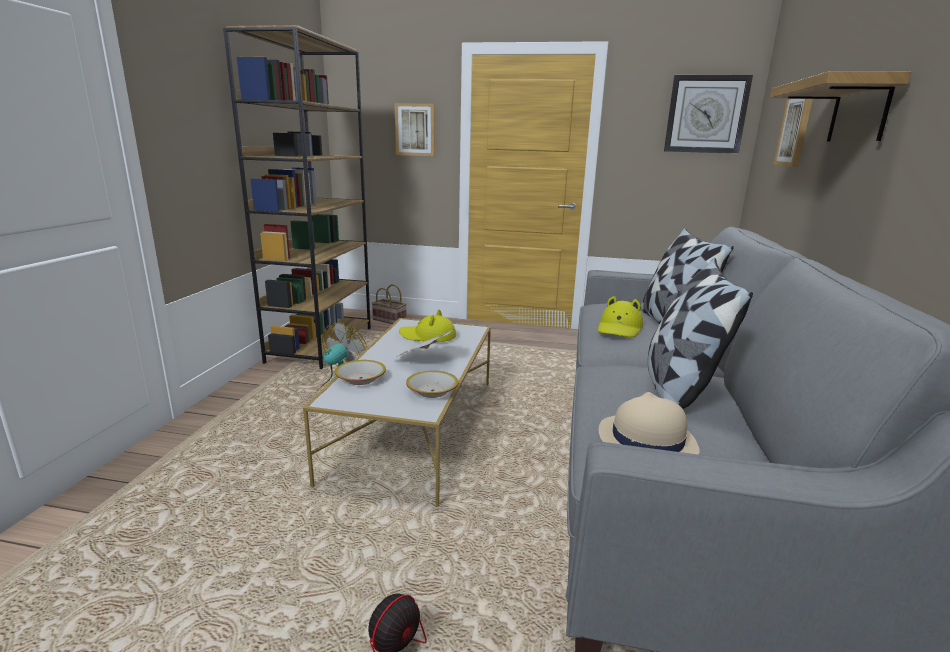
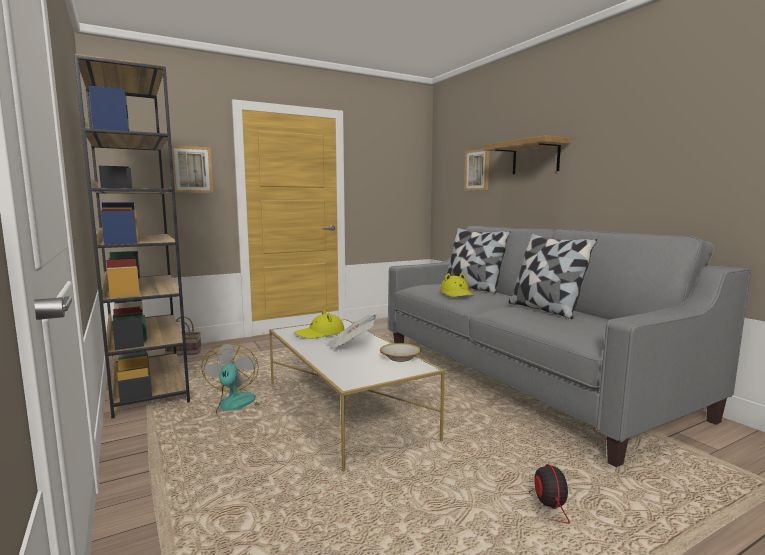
camera: 40 degrees left, 10 degrees down
(361, 379) = (338, 366): bowl -> none
(646, 440) = (584, 327): beige hat -> none
(706, 114) = (405, 162): wall clock -> none

